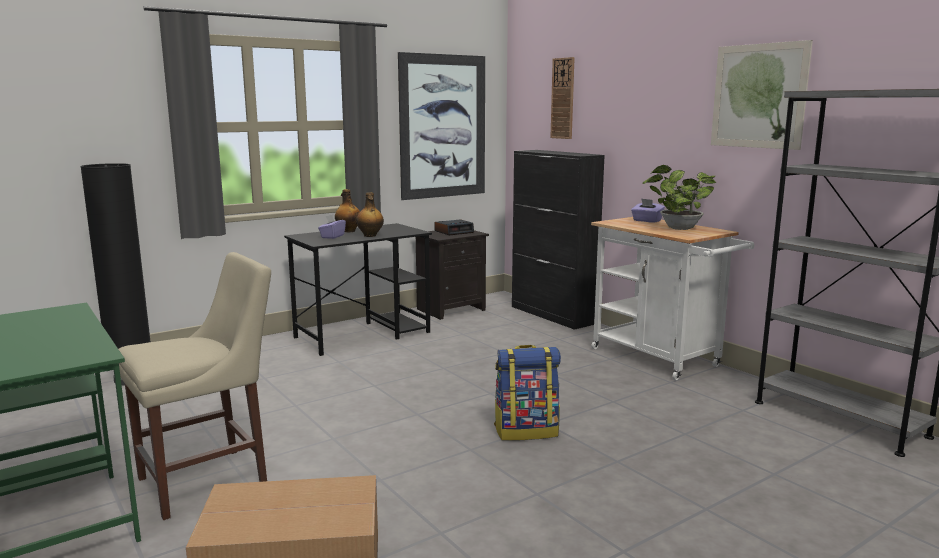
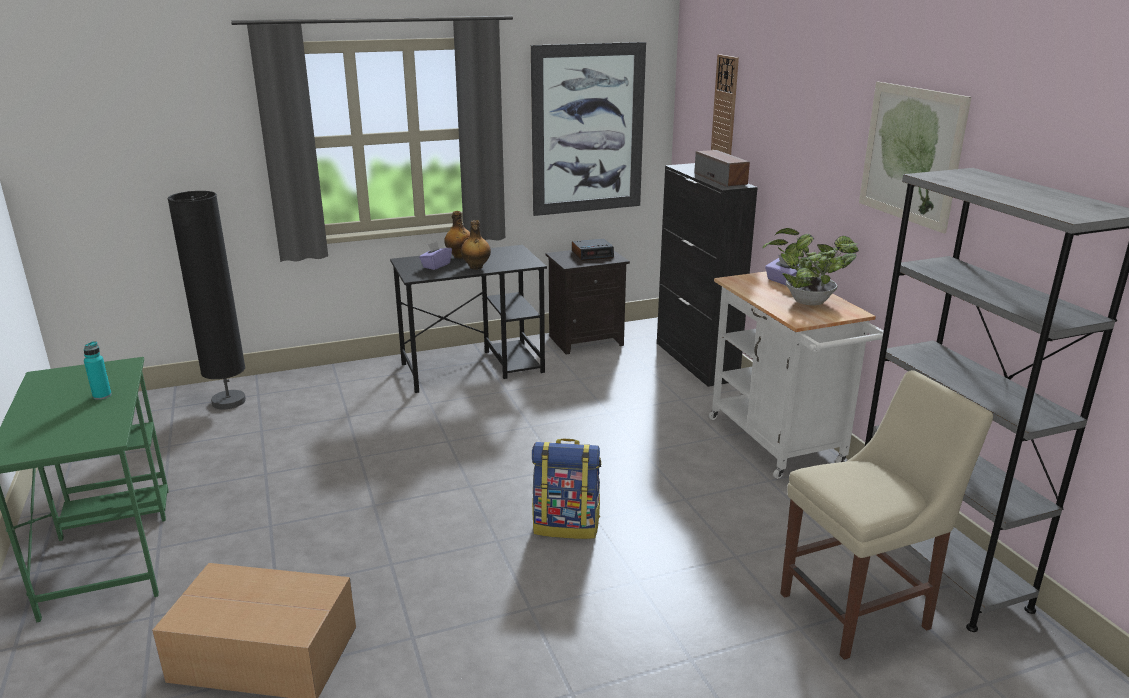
camera: 15 degrees right, 10 degrees up
(63, 329) = (102, 396): none -> turquoise bottle
(210, 480) = (242, 538): beige chair -> beige chair (860, 609)
(569, 153) = (720, 178): none -> speaker

